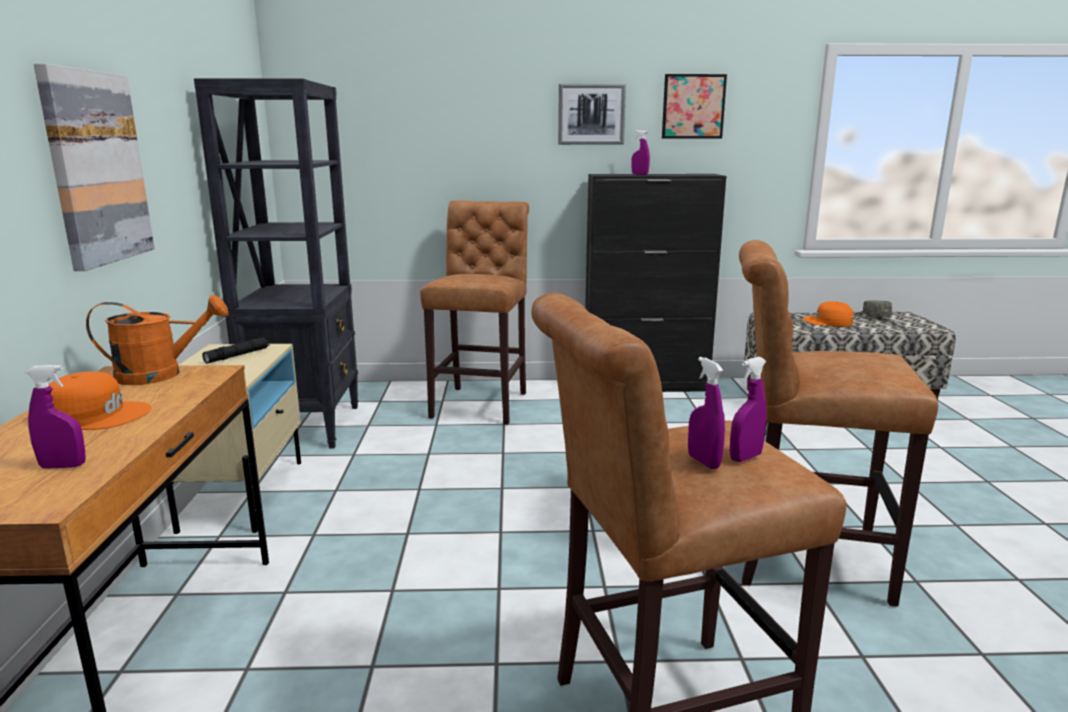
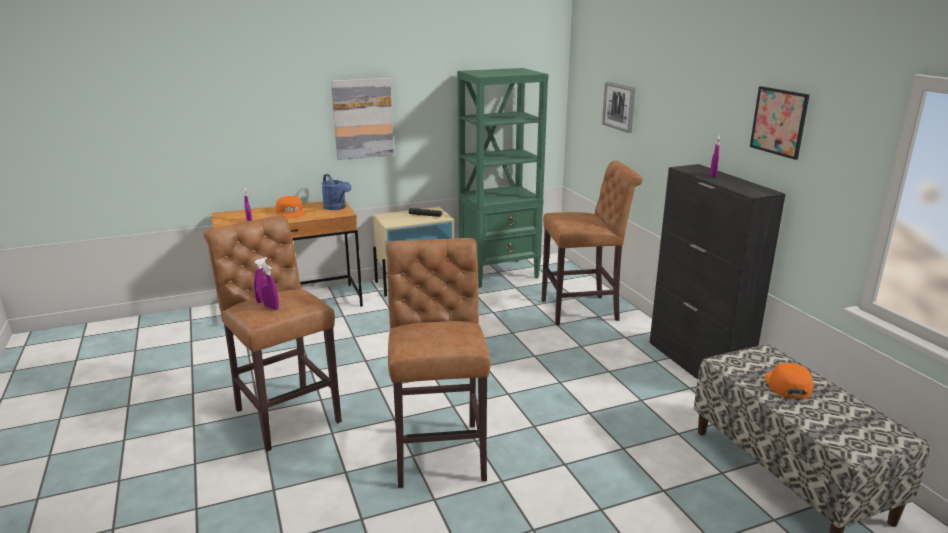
camera: 70 degrees right, 5 degrees up
(161, 374) = (337, 208): orange watering can -> blue watering can
(306, 426) = (499, 273): black bookcase -> green bookcase
(591, 114) = (708, 113): picture -> picture (619, 106)
(873, 316) = (859, 414): grey cap -> none

